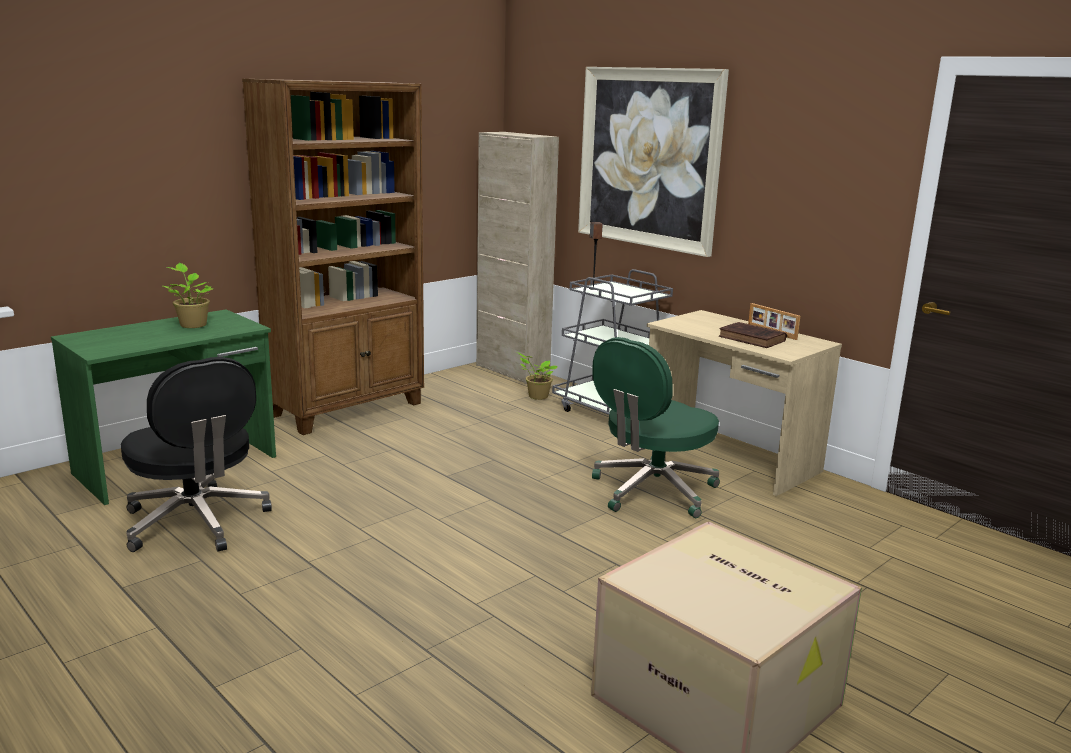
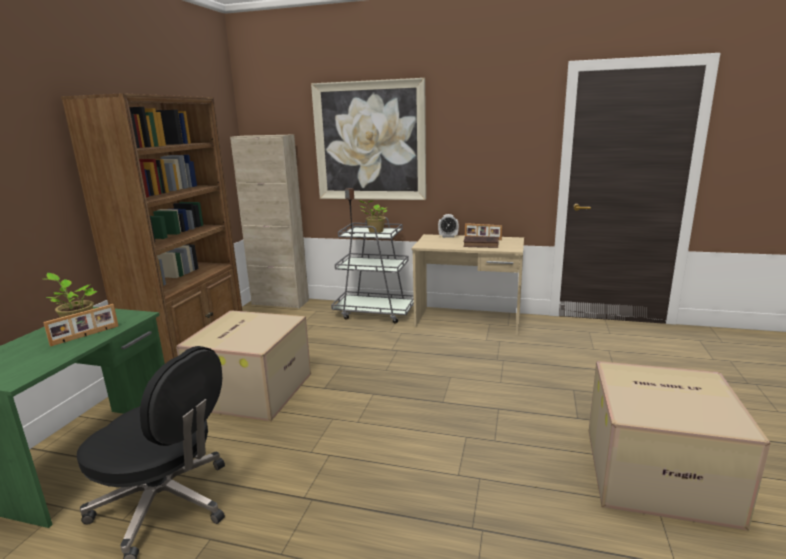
camera: 30 degrees left, 0 degrees up
(187, 333) = (85, 336): none -> picture frame
(373, 454) = (252, 389): none -> cardboard box
(536, 396) = (316, 315): potted plant -> potted plant (375, 231)
(652, 491) = (457, 354): green office chair -> none
(727, 319) = (448, 236): none -> alarm clock

